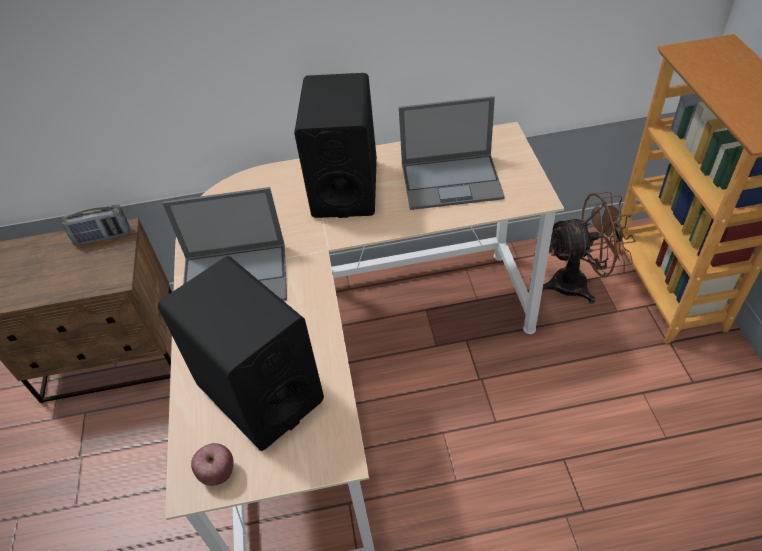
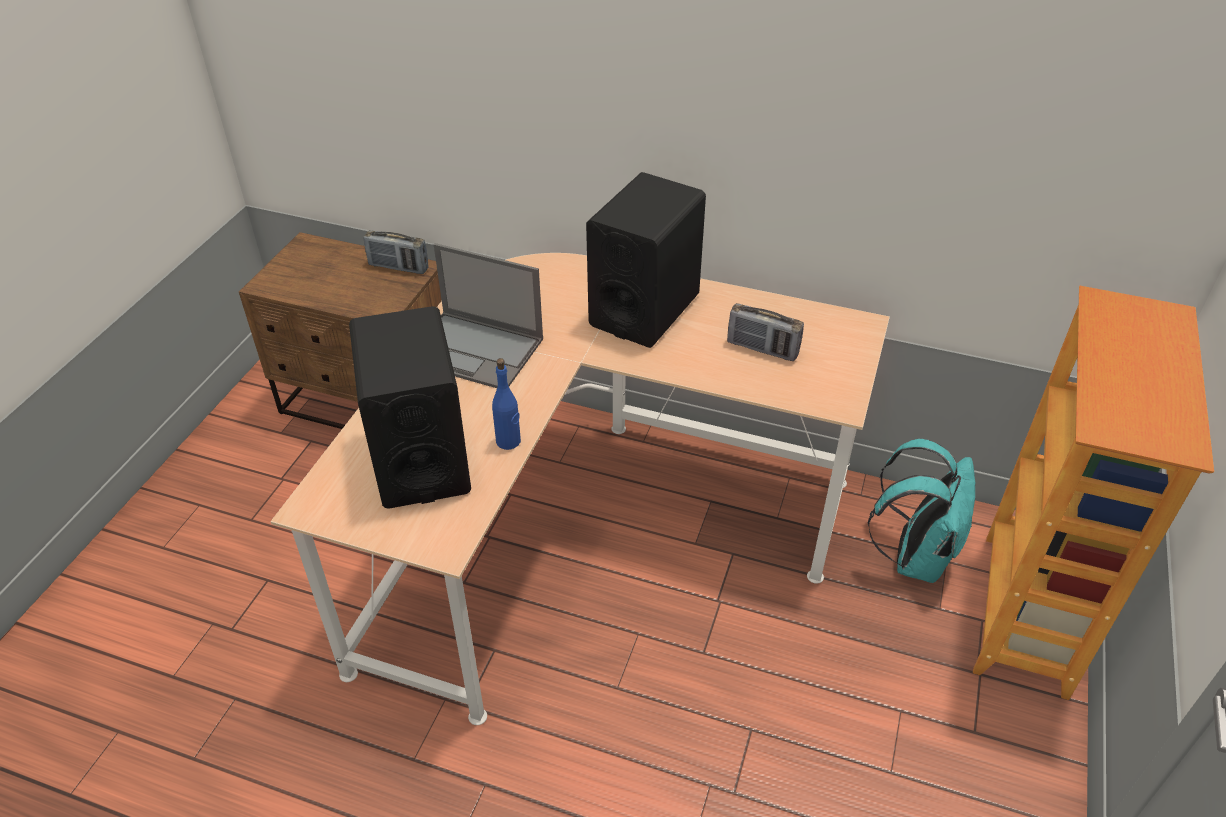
camera: 25 degrees right, 5 degrees down
(217, 473) = (336, 507): apple -> none
(321, 341) = (508, 441): none -> blue bottle
(452, 181) = (762, 349): laptop -> radio
(579, 283) = (915, 556): brown fan -> turquoise backpack

